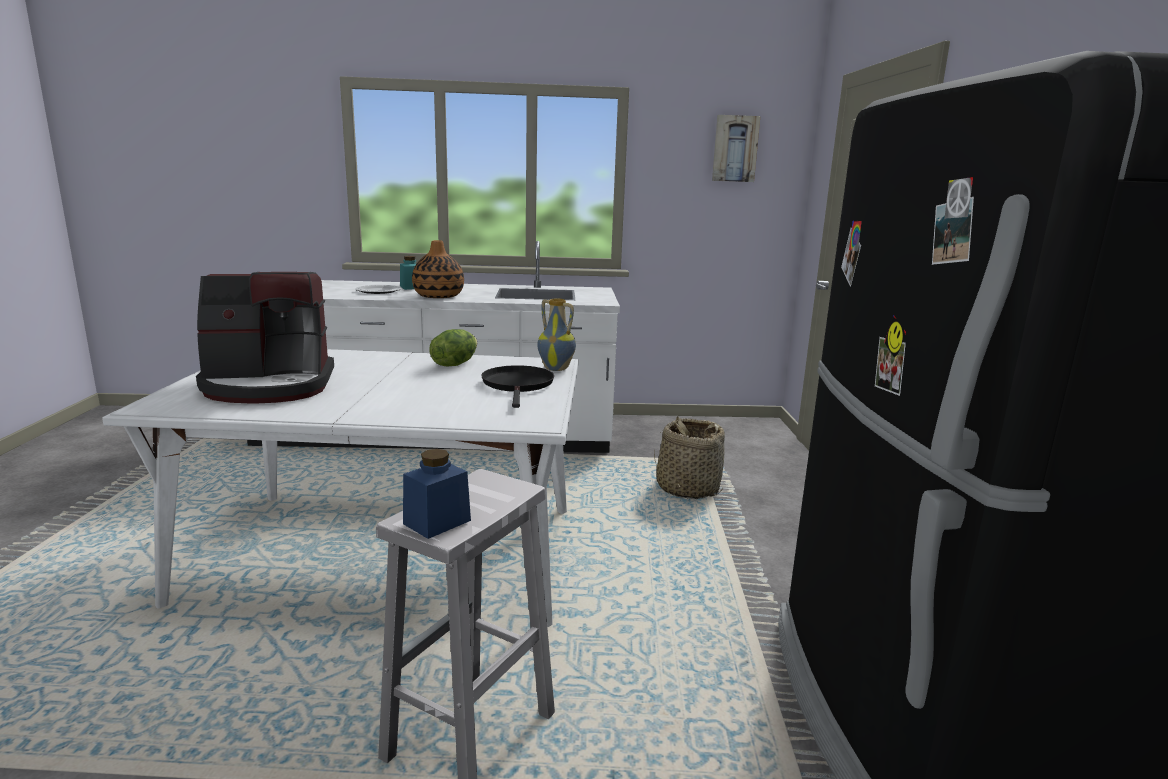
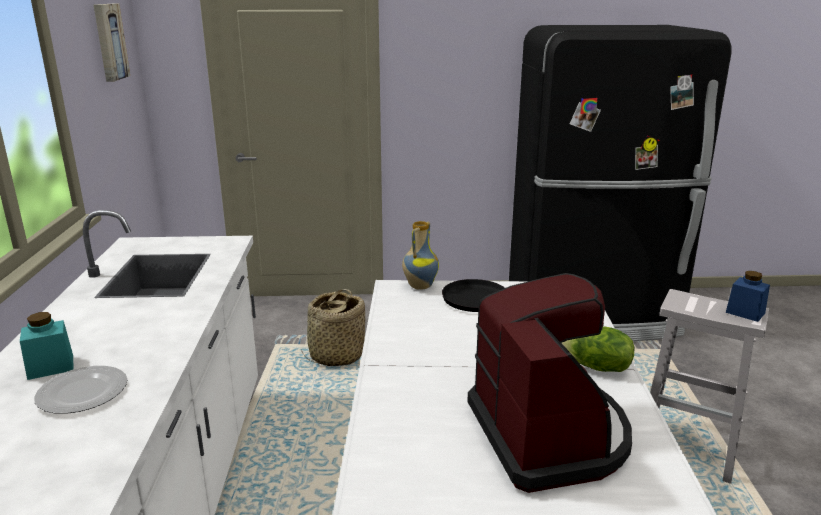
camera: 90 degrees left, 5 degrees up
(438, 296) = (159, 334): vase -> none
(454, 364) = (415, 334): lettuce -> lettuce (595, 367)

